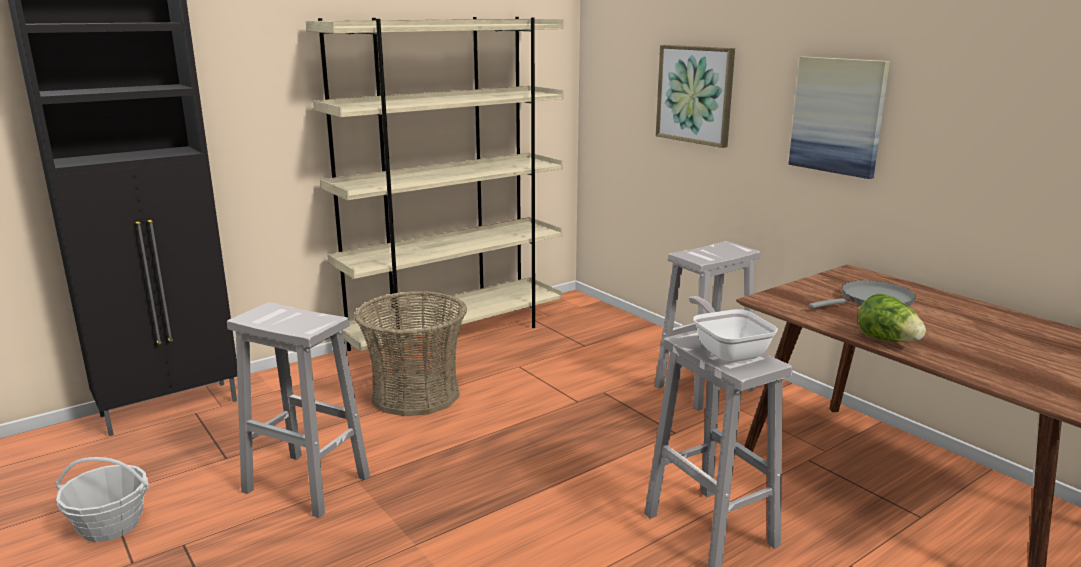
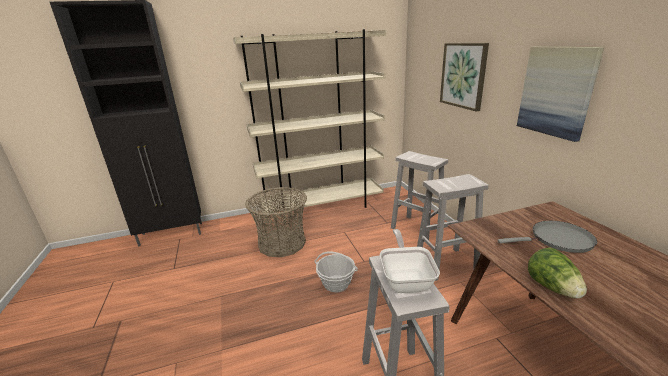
camera: 20 degrees right, 5 degrees up
(110, 525) = (101, 300): basket -> basket (336, 283)
(308, 484) = (197, 293): white stool -> white stool (417, 229)

